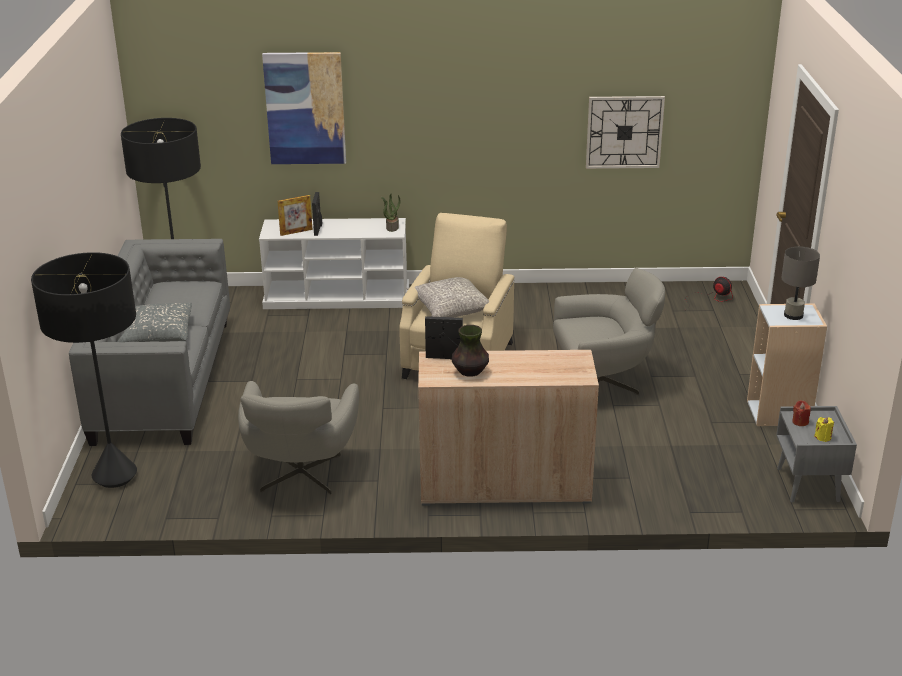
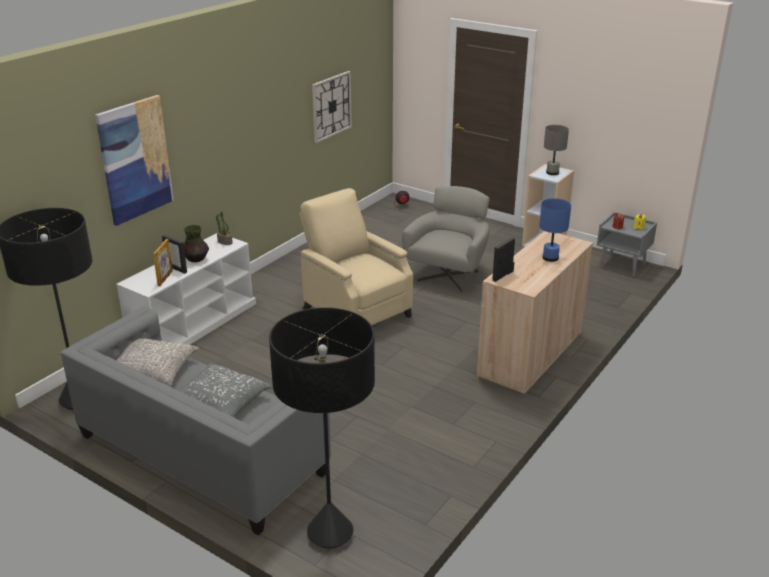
camera: 55 degrees left, 0 degrees up
(300, 476) = (433, 434): grey armchair -> none
(449, 308) = (364, 268): grey pillow -> grey pillow (152, 371)
(470, 372) = (533, 274): vase -> vase (196, 259)
(521, 371) = (550, 258): none -> blue table lamp

